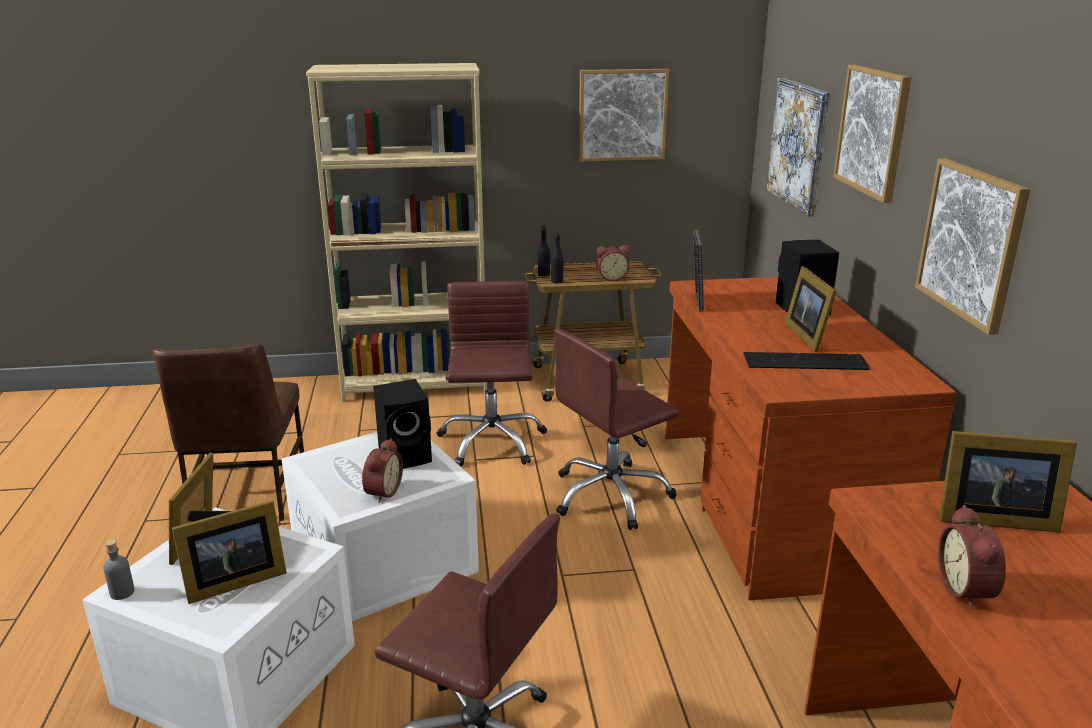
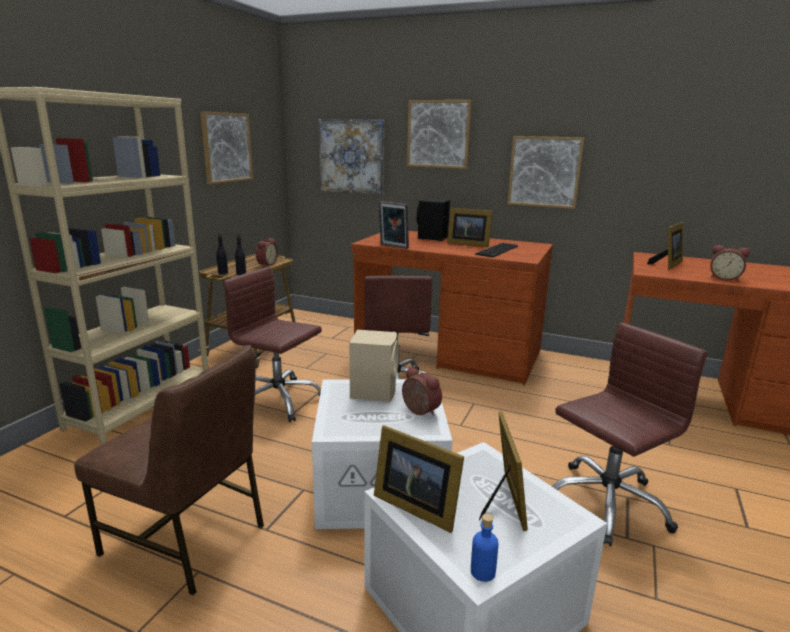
camera: 60 degrees left, 5 degrees down
(122, 592) = (482, 572): grey bottle -> blue bottle
(407, 455) = (374, 391): black speaker -> beige speaker

